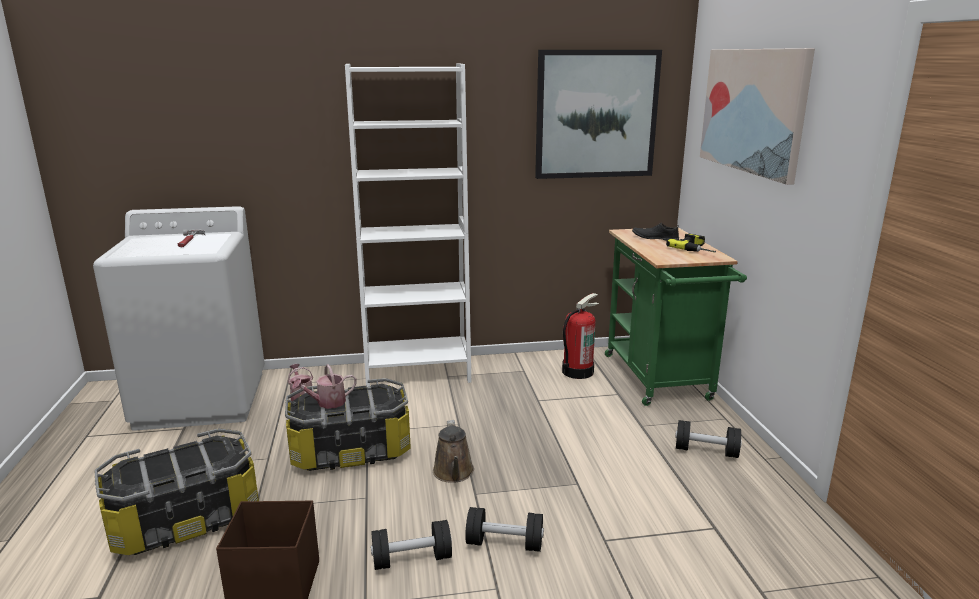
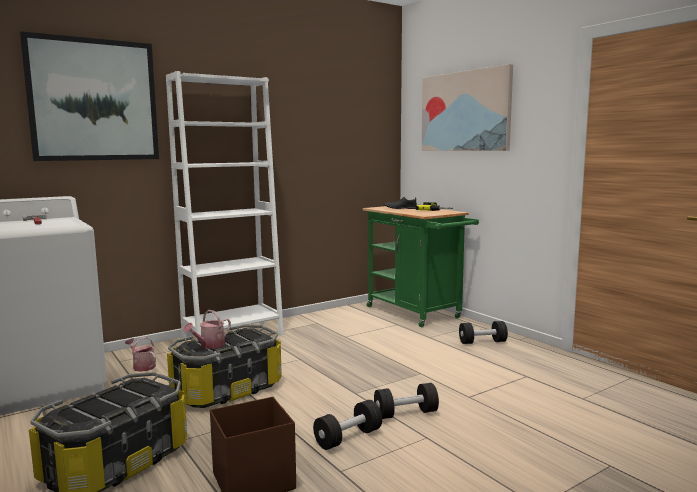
camera: 25 degrees left, 10 degrees down
(453, 473) = (326, 386): brown watering can -> none
(577, 371) = (356, 317): fire extinguisher -> none
(596, 114) = (346, 124): picture -> picture (94, 100)

